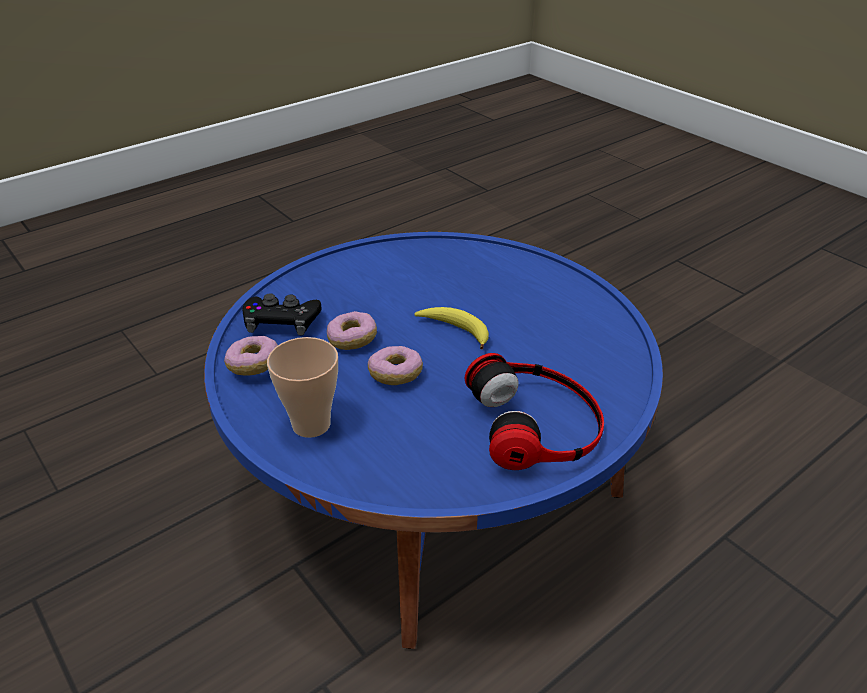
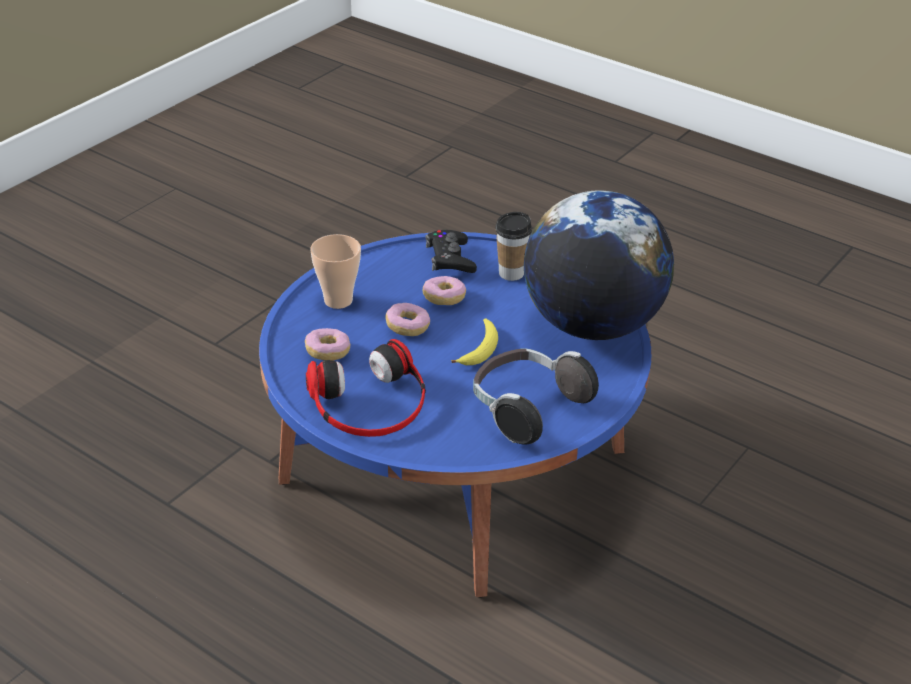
camera: 75 degrees right, 0 degrees up
(253, 365) = (390, 259): donut -> donut (328, 352)
(330, 289) = (511, 273): none -> cup
(446, 257) = (592, 325): none -> globe
(567, 316) = (527, 408): none -> headphones

